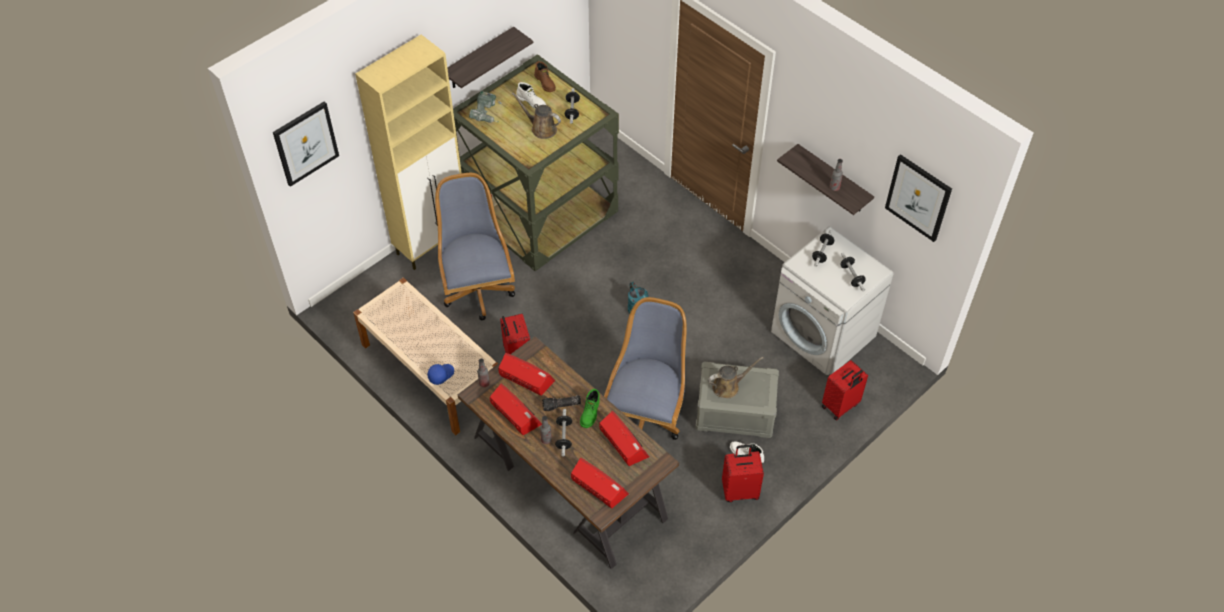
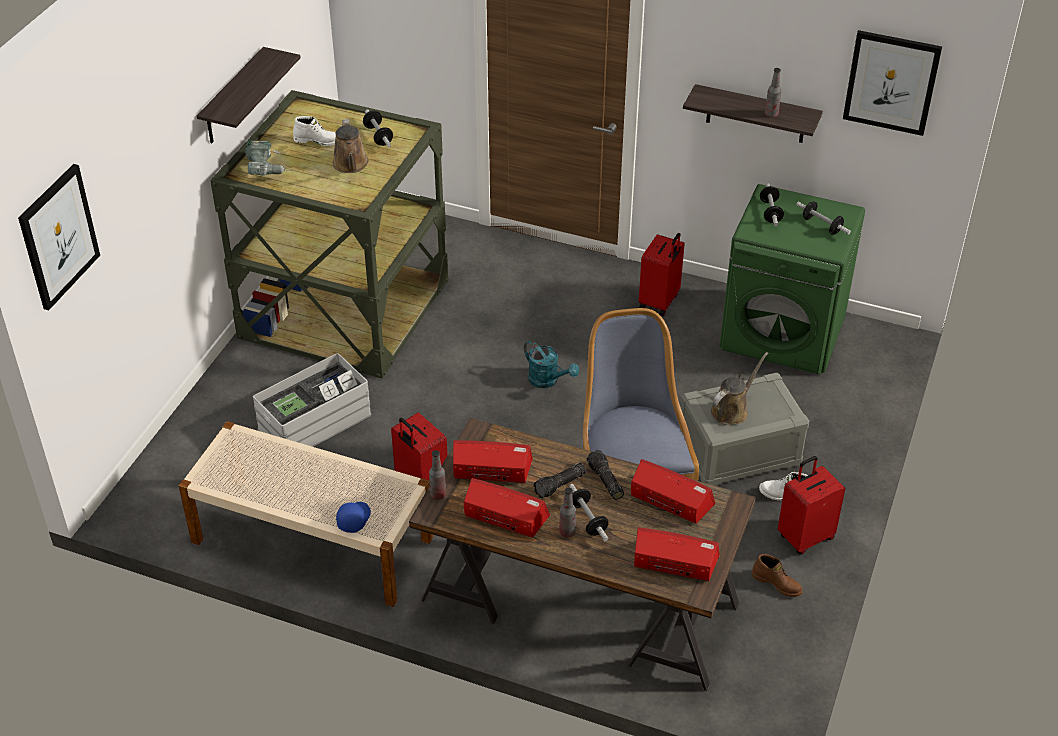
camera: 25 degrees left, 10 degrees down
(432, 243) = (221, 389): beige cabinet -> none
(477, 287) = (314, 421): blue office chair -> grey storage box
(541, 128) = (351, 165): brown watering can -> brown watering can turned 105 degrees counterclockwise
(545, 83) = (323, 117): brown boot -> brown boot (777, 583)
(590, 413) = (604, 481): green boot -> flashlight
(821, 334) = (782, 334): white washing machine -> green washing machine
(840, 406) = (857, 402): red suitcase -> red suitcase (660, 302)

